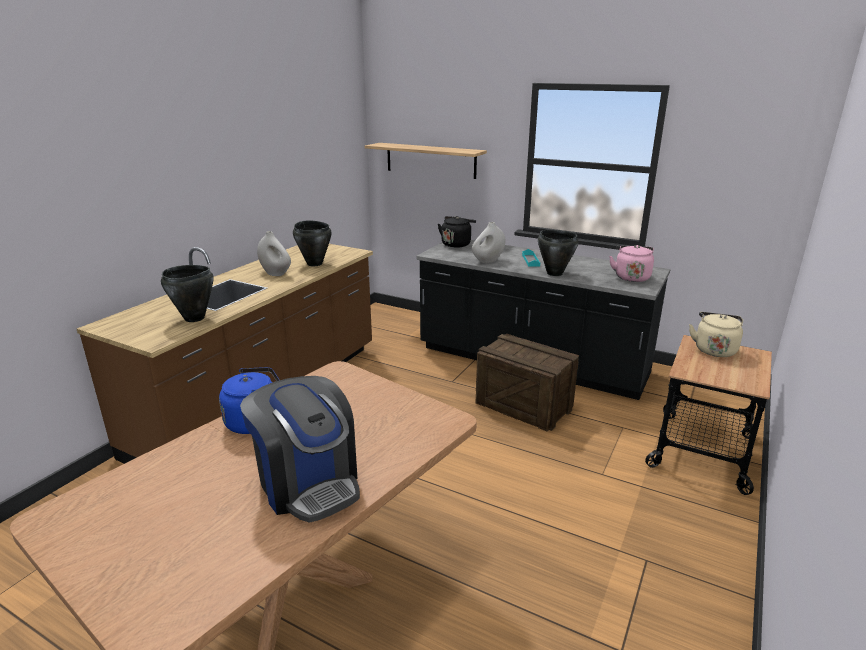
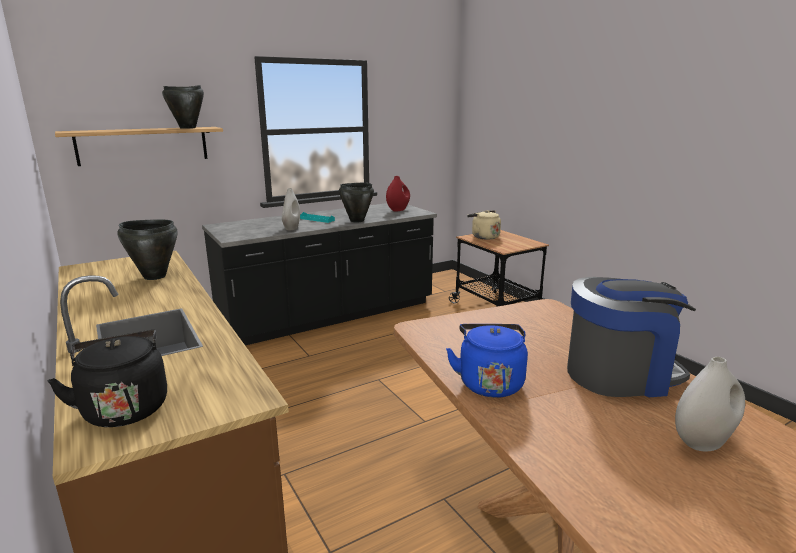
camera: 60 degrees left, 5 degrees down
(194, 318) = (208, 362): black cooking pot -> black cooking pot (188, 128)
(276, 273) = (141, 298): white vase -> white vase (703, 441)
(456, 244) = (226, 227): black kettle -> black kettle (125, 407)
(524, 406) = (385, 339): crate -> none
(631, 277) = (398, 210): pink kettle -> red vase

